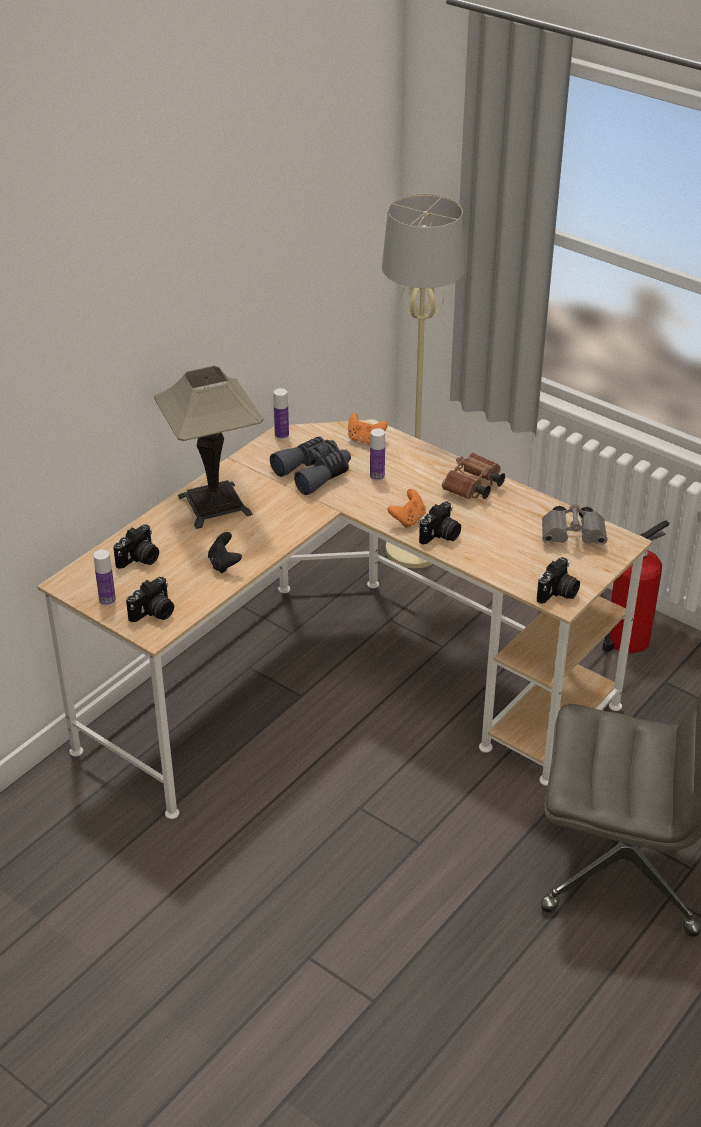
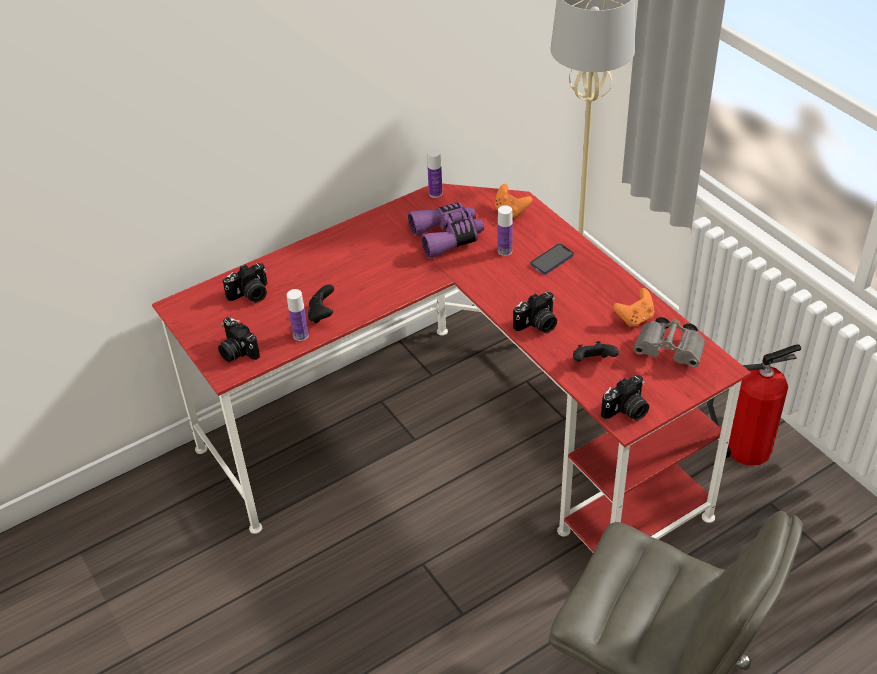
camera: 20 degrees right, 5 degrees up
(107, 600) = (203, 330): bottle -> bottle (300, 335)
(154, 613) = (237, 351): camera -> camera turned 75 degrees clockwise
(215, 505) = (342, 253): table lamp -> none
(314, 472) = (448, 236): grey binoculars -> purple binoculars
(343, 685) = (456, 437): beige desk -> red desk
(408, 519) = (513, 302): orange game controller -> orange game controller (635, 318)
(426, 477) = (552, 260): none -> phone
(472, 488) = (591, 280): brown binoculars -> none
(508, 558) = (593, 362): none -> black game controller

